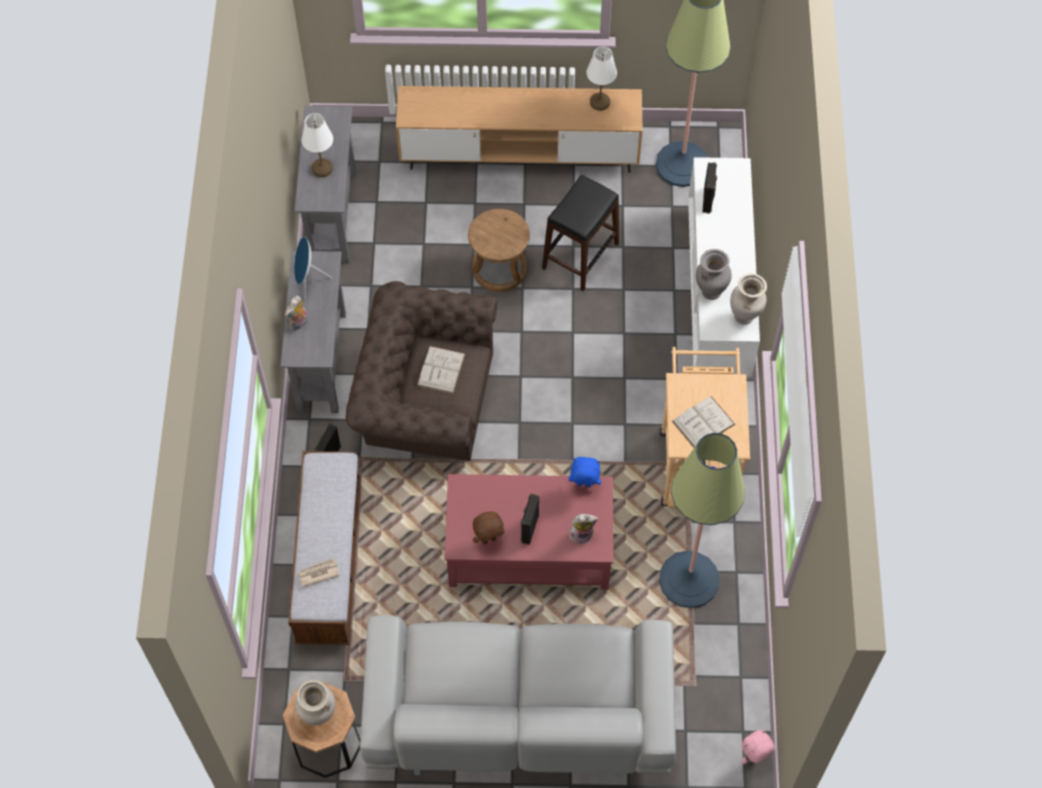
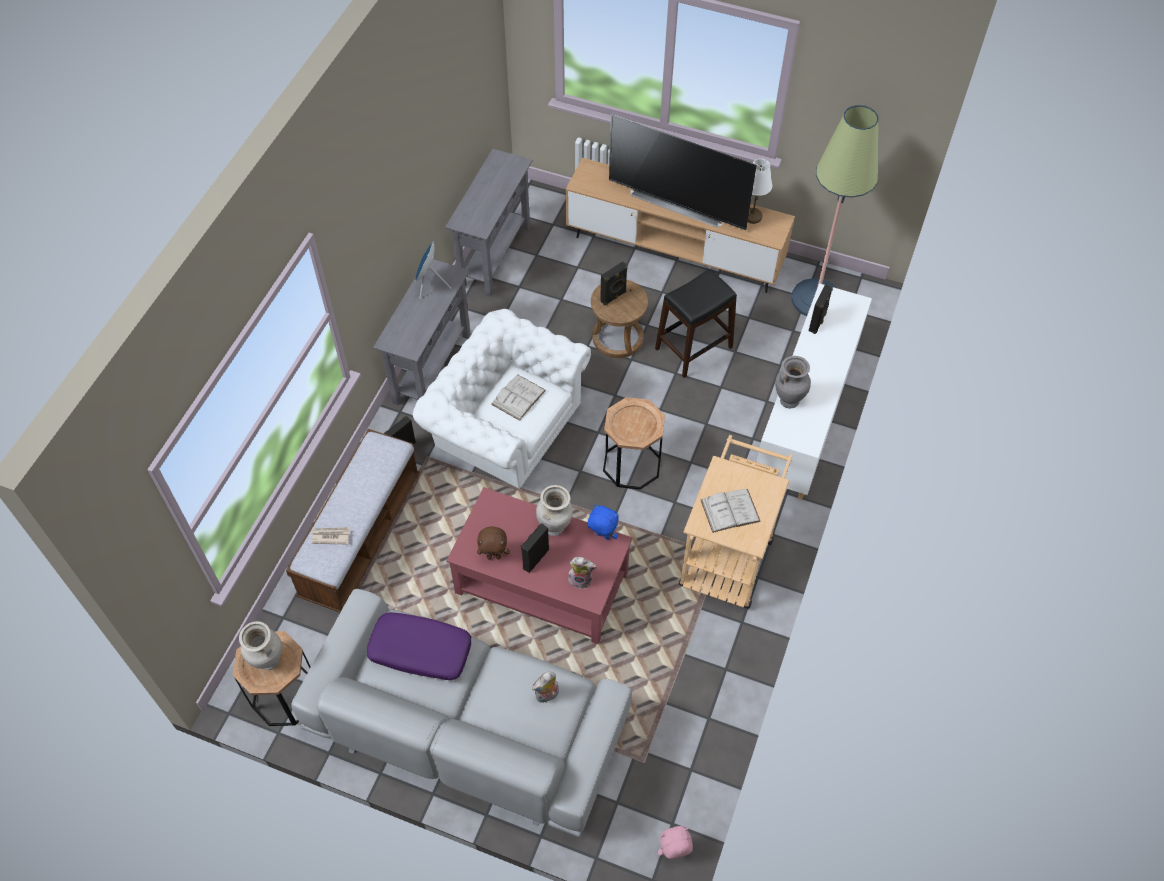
camera: 20 degrees right, 5 degrees down
(298, 324) = (405, 317): plush toy -> plush toy (547, 696)
(322, 168) = (484, 200): white table lamp -> none
(425, 402) = (505, 428): brown armchair -> white armchair
(458, 655) = (420, 651): none -> purple pillow
(492, 232) = (614, 297): none -> black speaker
(519, 108) = (679, 203): none -> television
(567, 399) = (632, 464): none -> brown side table
(689, 580) = (677, 661): floor lamp -> none
(744, 317) = (812, 432): beige vase -> beige vase (555, 528)

